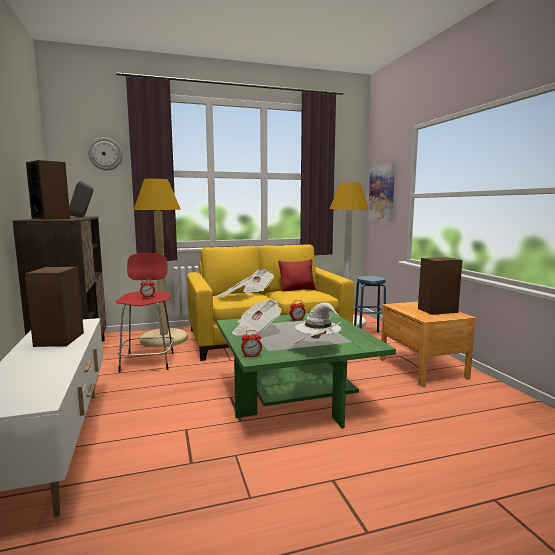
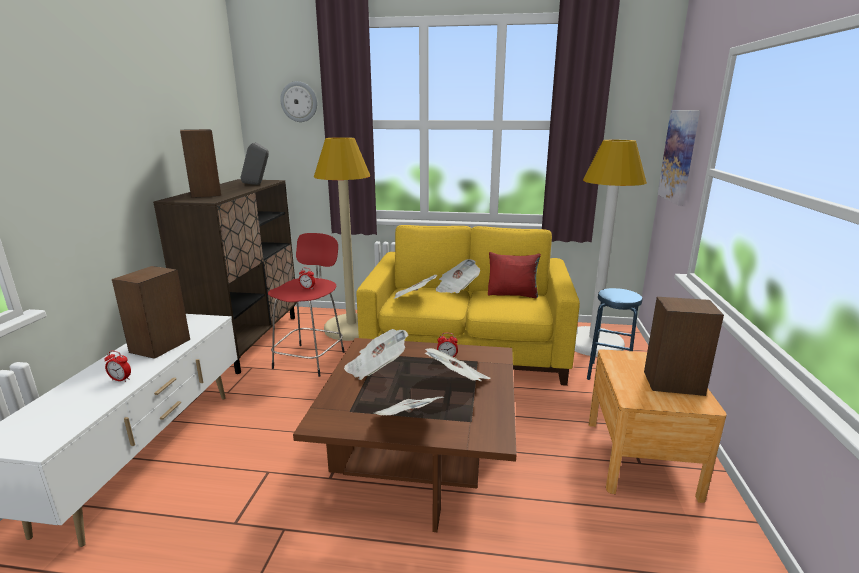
camera: 25 degrees right, 10 degrees up
(251, 356) = (320, 417): alarm clock -> alarm clock (120, 379)
(295, 397) = (419, 460): green coffee table -> brown coffee table
(318, 328) = (457, 380): white hat -> newspaper

